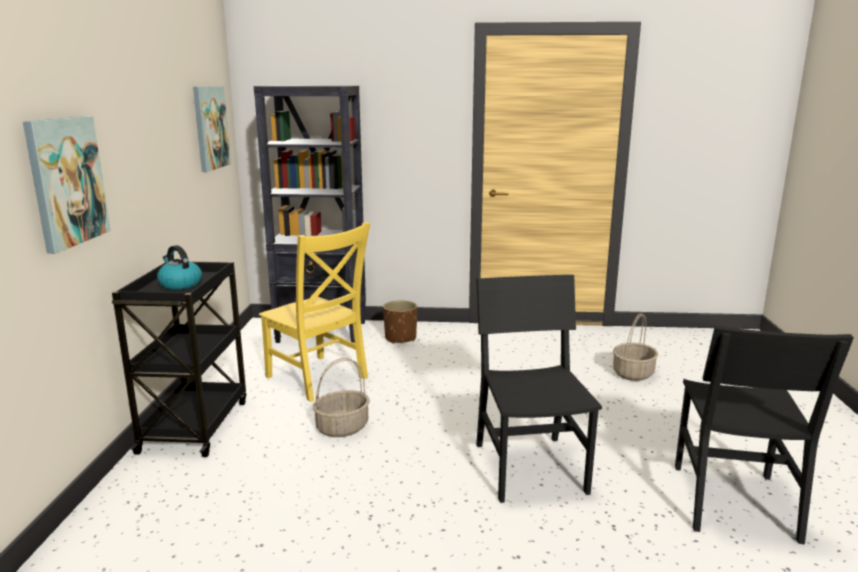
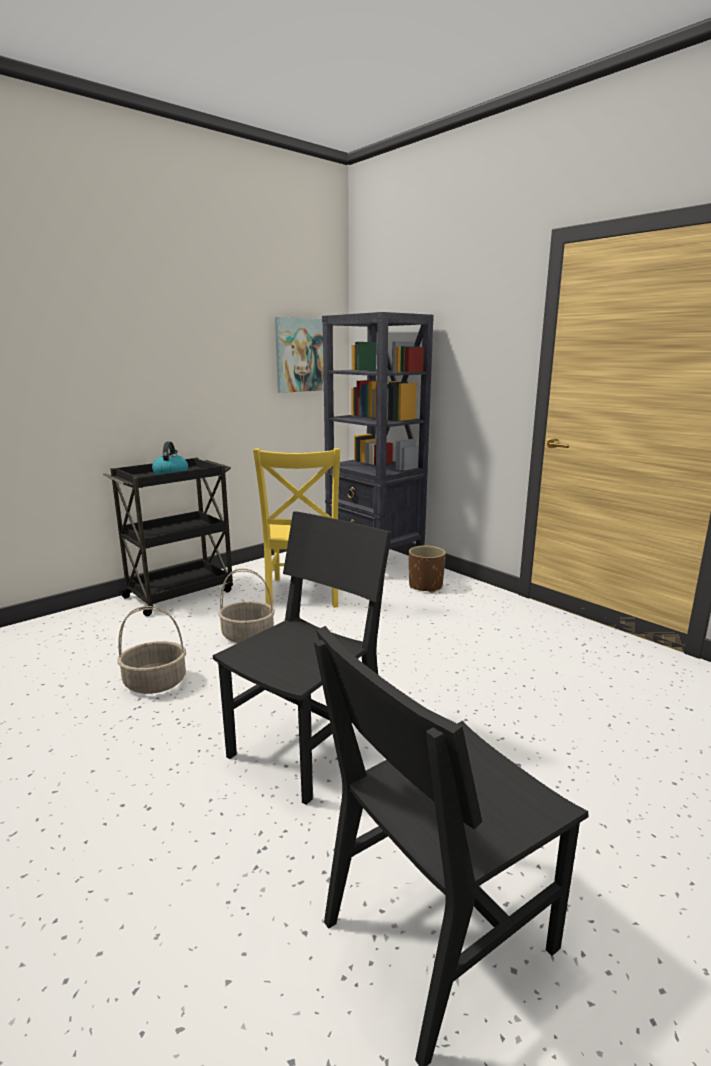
camera: 45 degrees right, 0 degrees up
(66, 181) = (73, 377): picture -> none
(633, 373) = (615, 720): basket -> basket (156, 682)

